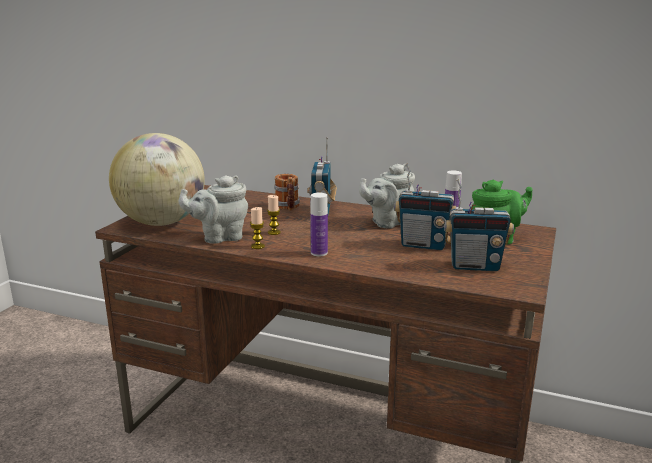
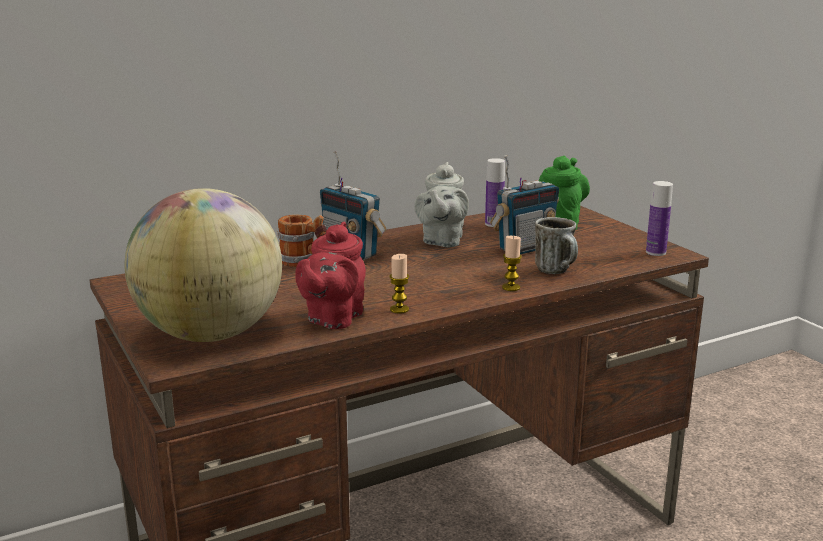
camera: 50 degrees left, 0 degrees up
(219, 237) = (332, 319): grey teapot -> red teapot
(274, 232) = (371, 291): candle -> candle (511, 287)
(319, 253) = (470, 290): bottle -> bottle (655, 252)
(400, 265) = (558, 271): none -> mug
(474, 266) = (603, 249): radio -> none

